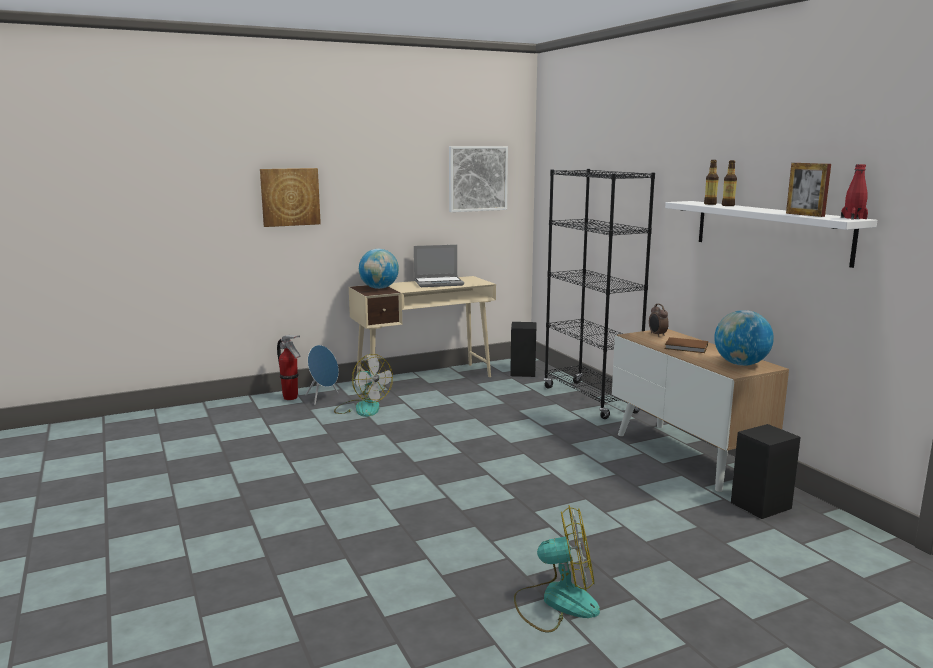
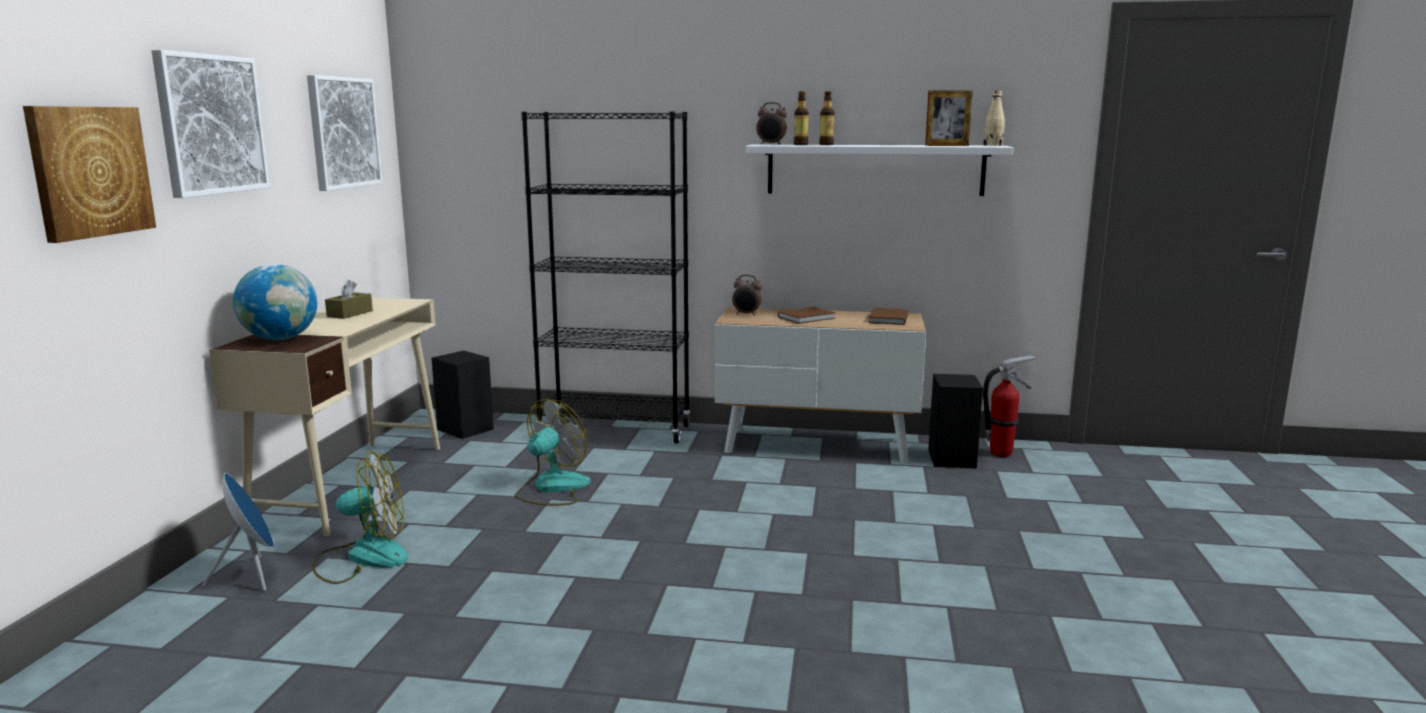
camera: 55 degrees left, 0 degrees up
(291, 398) = (183, 603): fire extinguisher -> fire extinguisher (1001, 453)
(369, 175) = (211, 124): none -> picture
(439, 283) = (350, 314): laptop -> brown tissue box
(556, 602) = (1063, 613): fan -> fan (552, 488)
(692, 202) = (771, 144): none -> alarm clock
(740, 364) = (887, 319): globe -> brown book
(853, 218) = (993, 145): red bottle -> beige bottle

